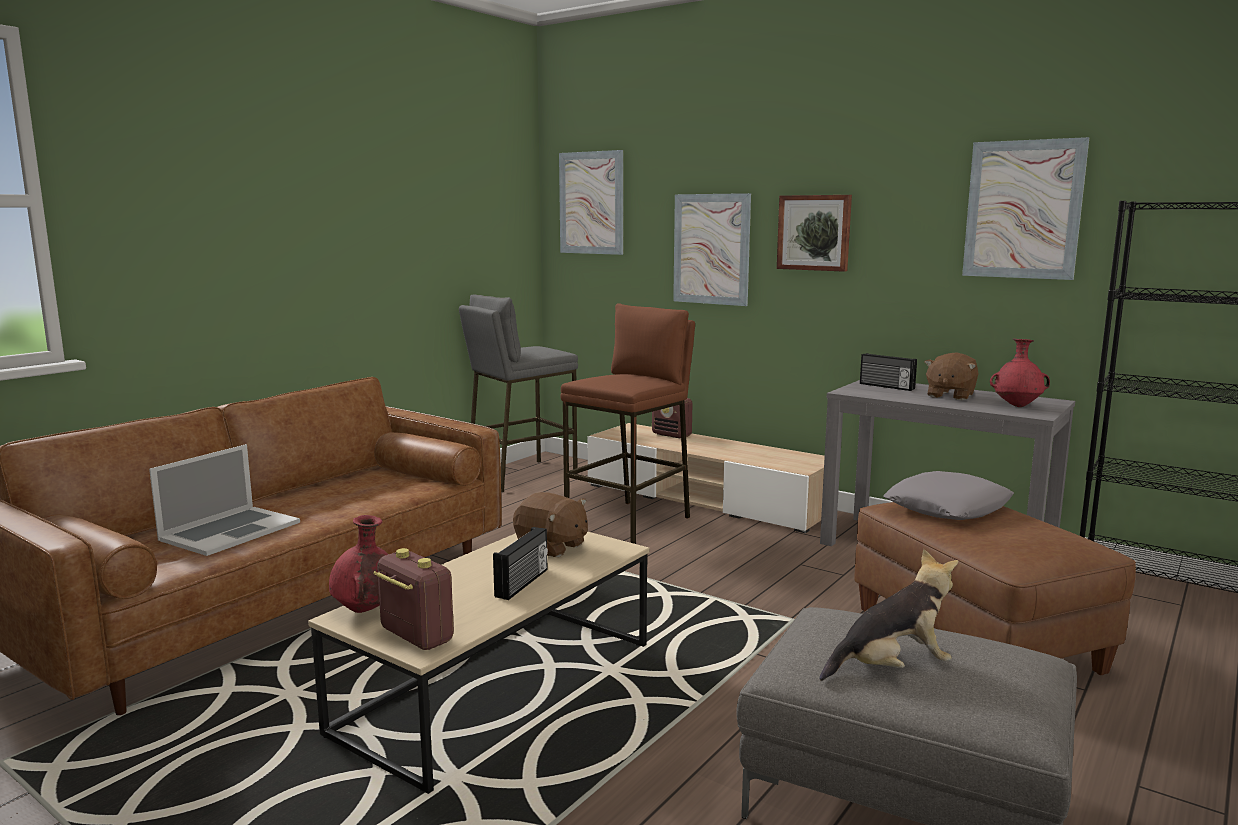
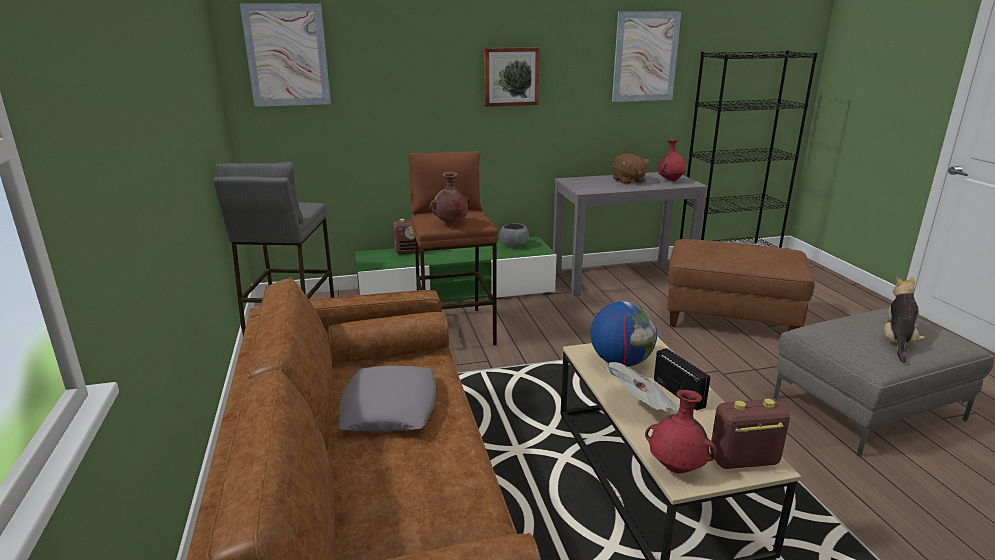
camera: 50 degrees left, 10 degrees up
(230, 531) = (416, 485): laptop -> none
(470, 574) = (642, 405): none -> newspaper
(551, 547) = (621, 362): brown plush toy -> globe
(601, 381) = (450, 223): none -> brown vase
(706, 499) = (456, 292): beige tv stand -> green tv stand
(711, 249) = (423, 94): picture -> none
(785, 456) = (514, 245): none -> grey bowl
(886, 386) = (586, 182): radio -> none
(947, 507) = (709, 250): grey pillow -> grey pillow (389, 407)

